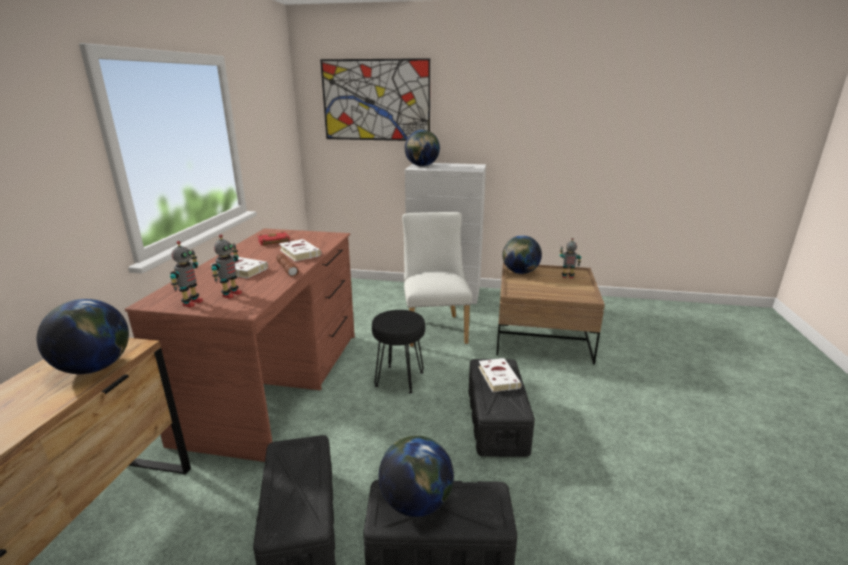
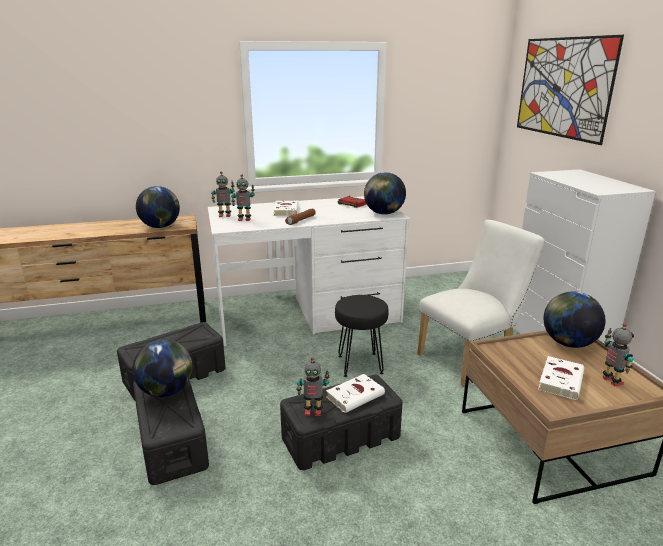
camera: 65 degrees right, 0 degrees up
(277, 382) = (308, 315): brown desk -> white desk
(299, 252) = (338, 215): white book -> white book (560, 380)
(422, 166) = (564, 174): globe -> globe (383, 213)
(509, 404) = (313, 411): none -> toy robot

